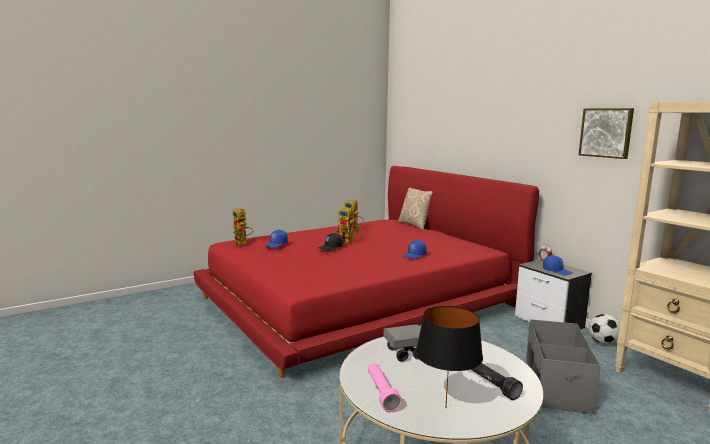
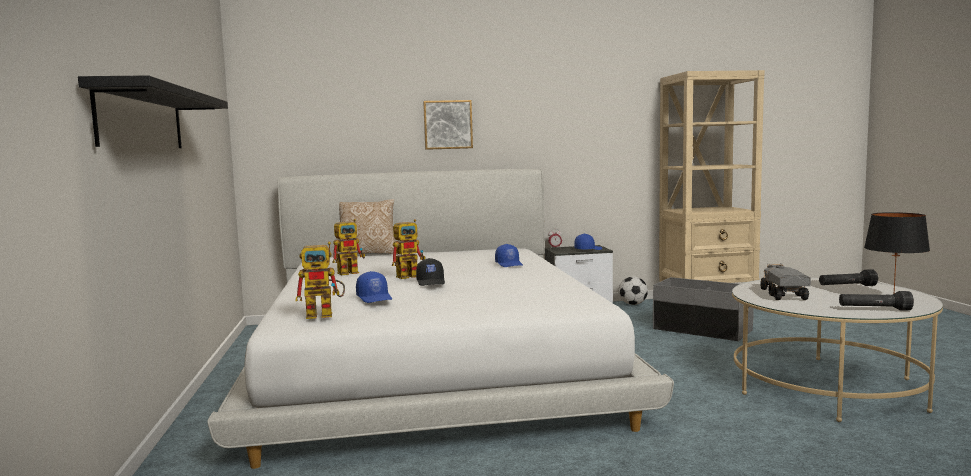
camera: 65 degrees left, 5 degrees down
(235, 138) = (142, 119): none -> black shelf
(359, 301) = (431, 363): red bed -> white bed
(381, 393) = (874, 309): pink flashlight -> black flashlight
(606, 132) = (594, 106): picture -> picture (447, 125)

